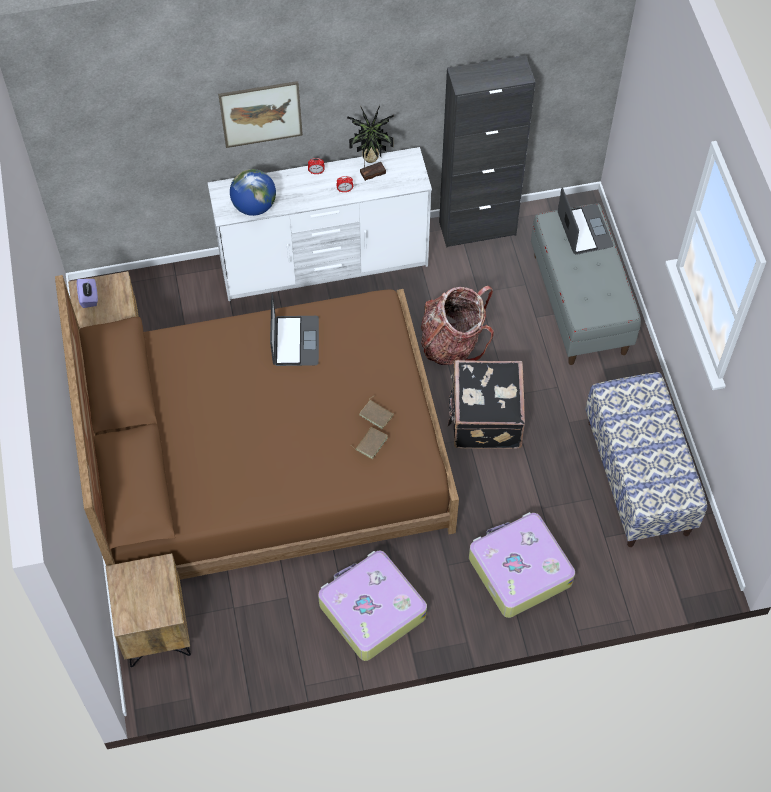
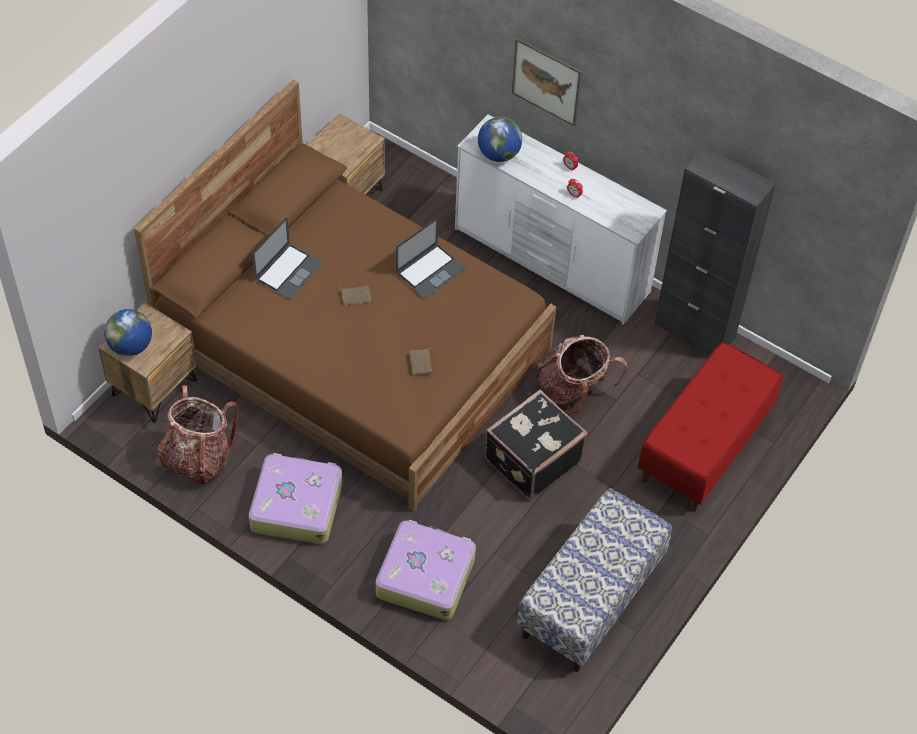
camera: 45 degrees right, 5 degrees down
(89, 298) = (339, 134): purple tissue box -> none
(140, 610) = (131, 346): none -> globe
(257, 649) = (197, 458): none -> backpack
(370, 443) = (393, 376): brown book -> brown book (356, 295)
(371, 172) = (609, 198): potted plant -> none
(580, 303) = (704, 447): grey bench -> red bench
(584, 230) = (745, 382): laptop -> laptop (288, 271)

